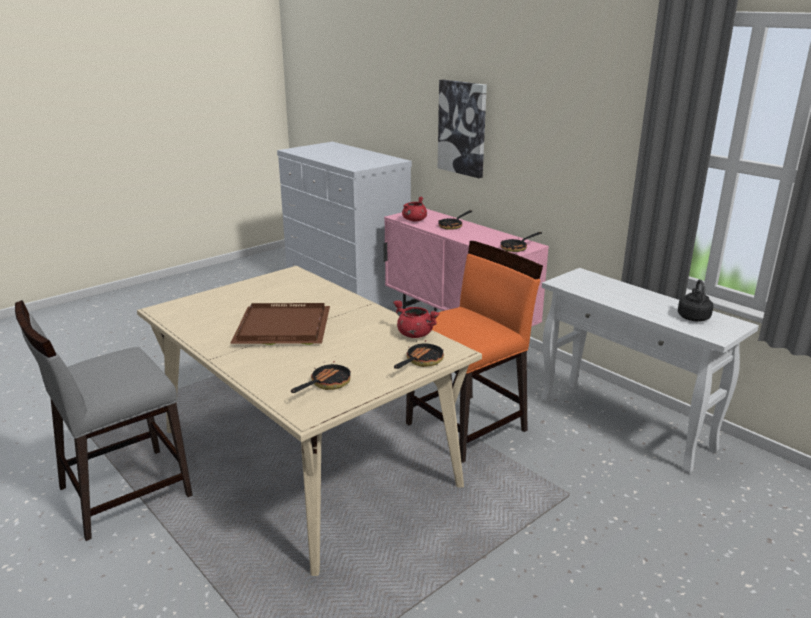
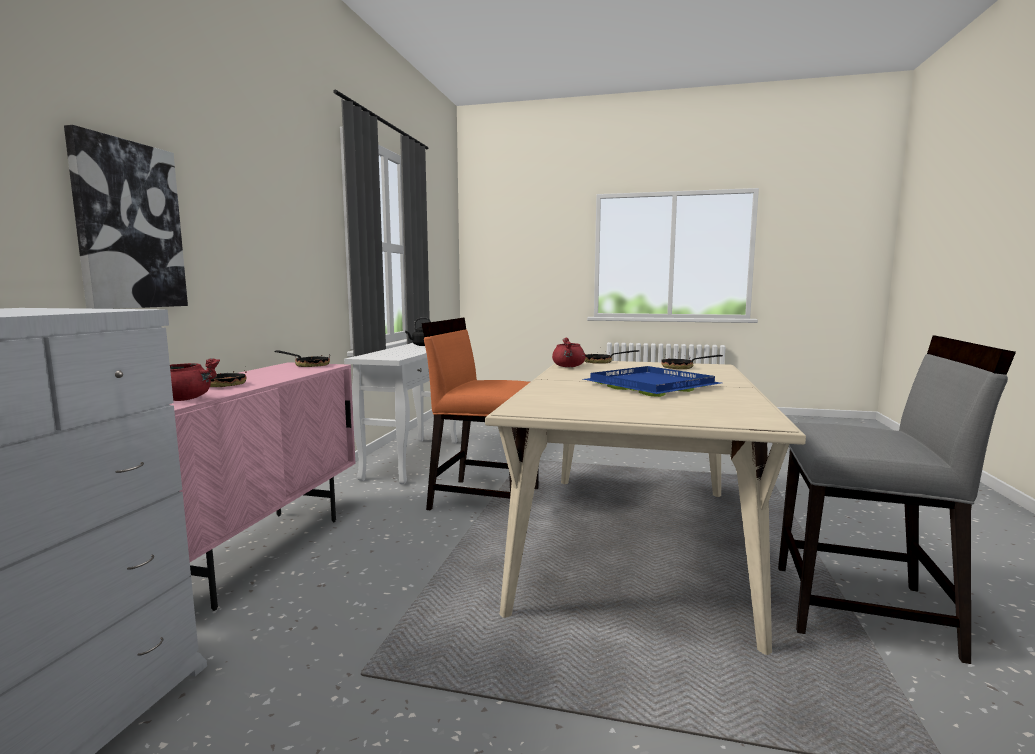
camera: 125 degrees left, 15 degrees down
(284, 328) = (650, 385): brown tray -> blue tray

